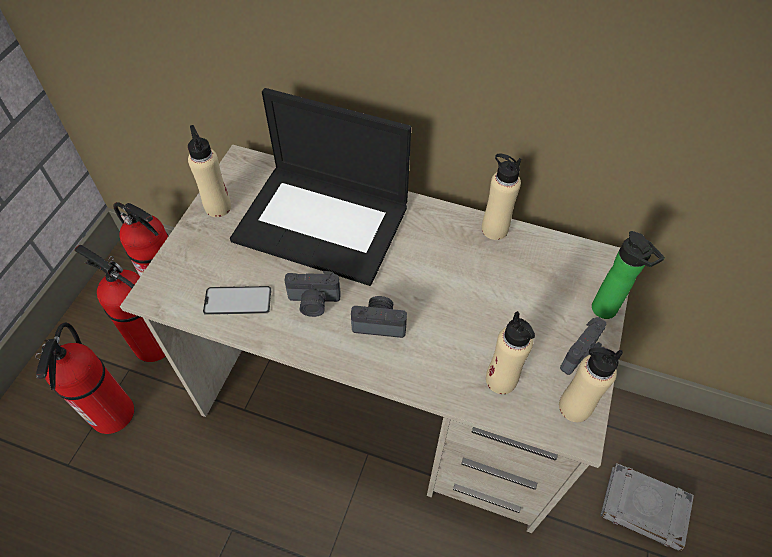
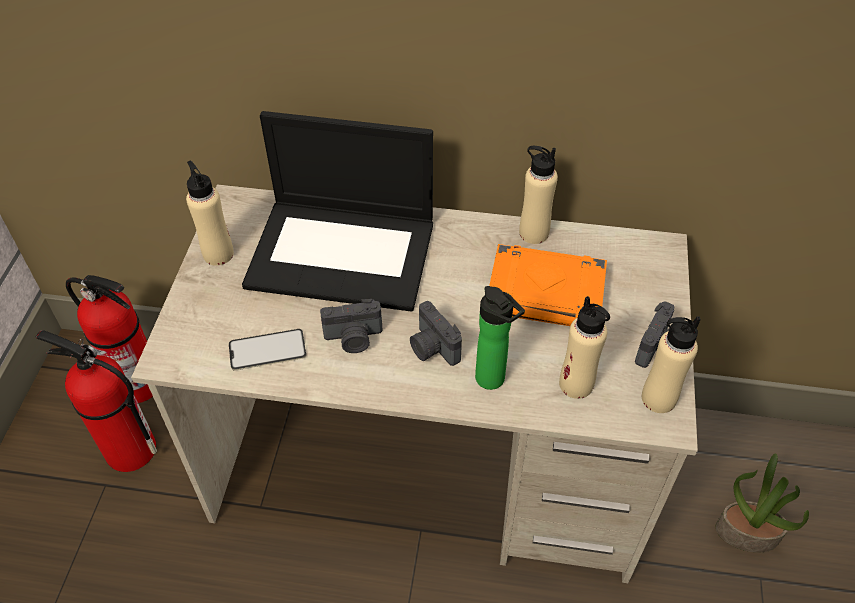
camera: 10 degrees left, 5 degrees down
(113, 415) = (96, 541): fire extinguisher -> none
(379, 323) = (432, 348): camera -> camera turned 120 degrees counterclockwise
(493, 288) = (546, 294): none -> orange book
(606, 312) = (670, 299): bottle -> bottle (493, 381)
(645, 508) = (747, 532): grey book -> potted plant

